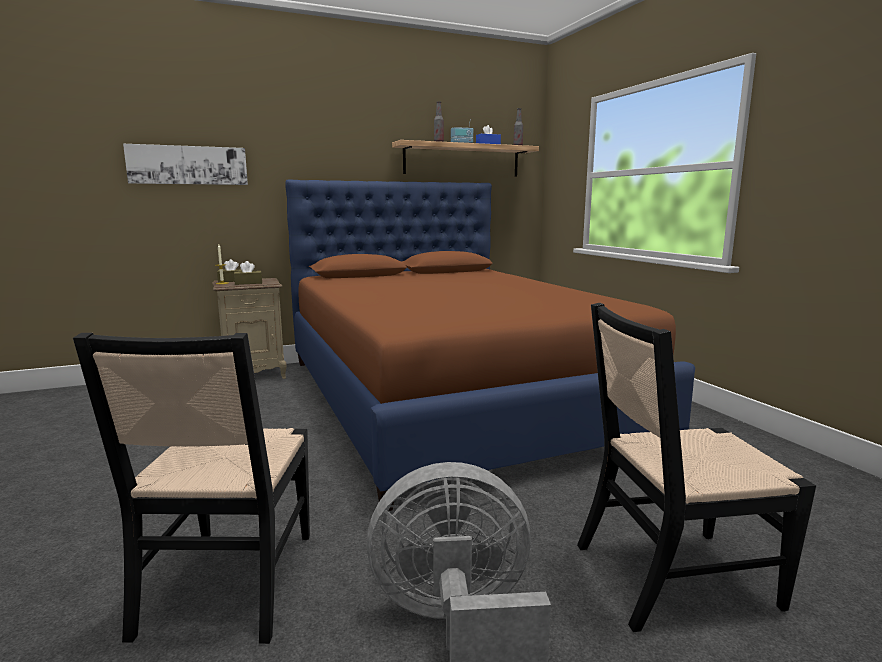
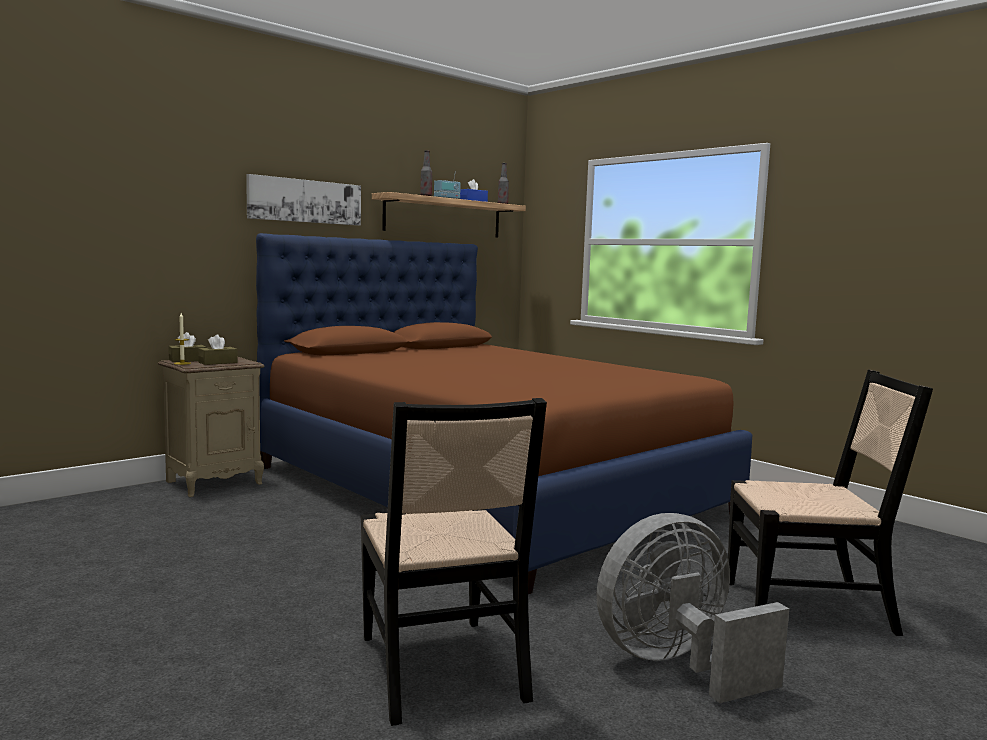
camera: 20 degrees left, 5 degrees down
(188, 165) = (135, 210): picture -> picture (305, 201)
(673, 577) = (808, 607): chair -> chair turned 150 degrees counterclockwise

